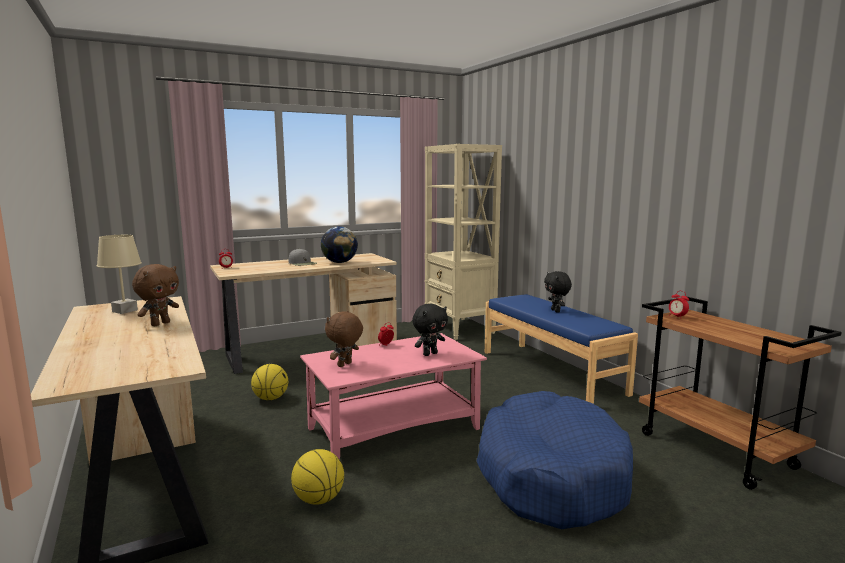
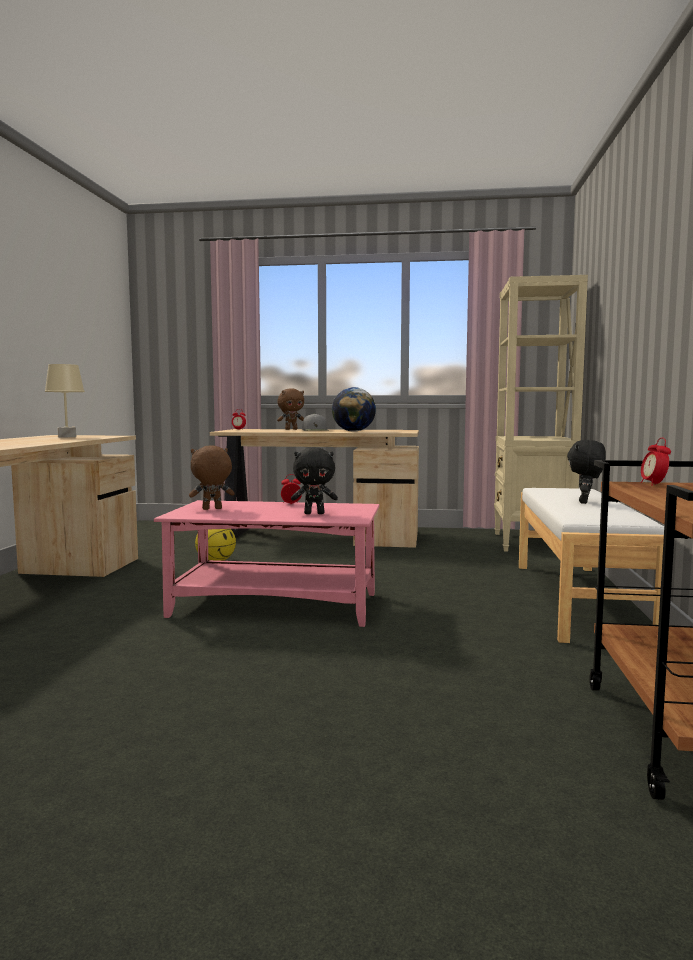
camera: 35 degrees right, 5 degrees down
(160, 324) = (57, 440): brown plush toy -> brown plush toy (291, 429)
(318, 499) = (108, 634): basketball -> none
(551, 371) = (579, 599): blue bench -> white bench
(551, 475) = (361, 685): blue dog bed -> none

